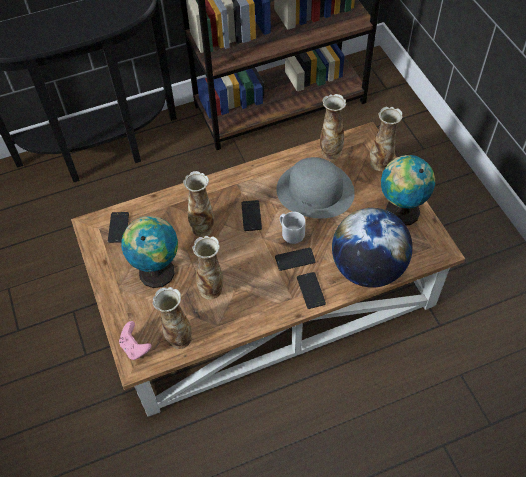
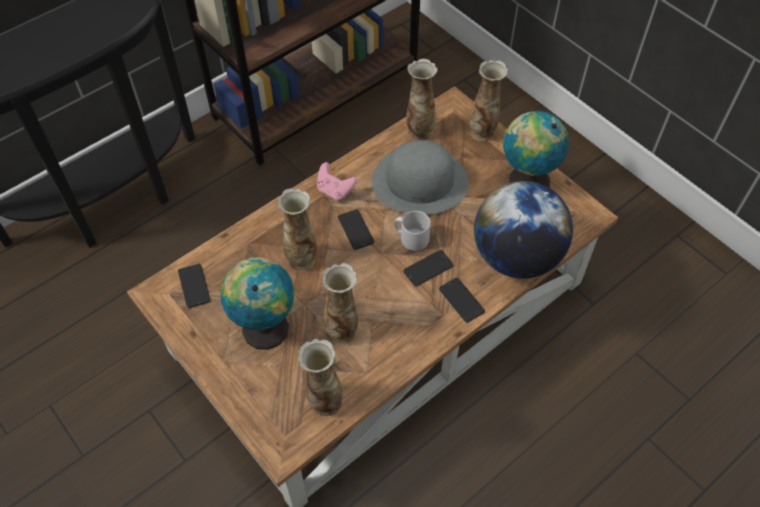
camera: 20 degrees left, 0 degrees up
(135, 347) = (274, 429): pink game controller -> pink game controller (335, 190)

